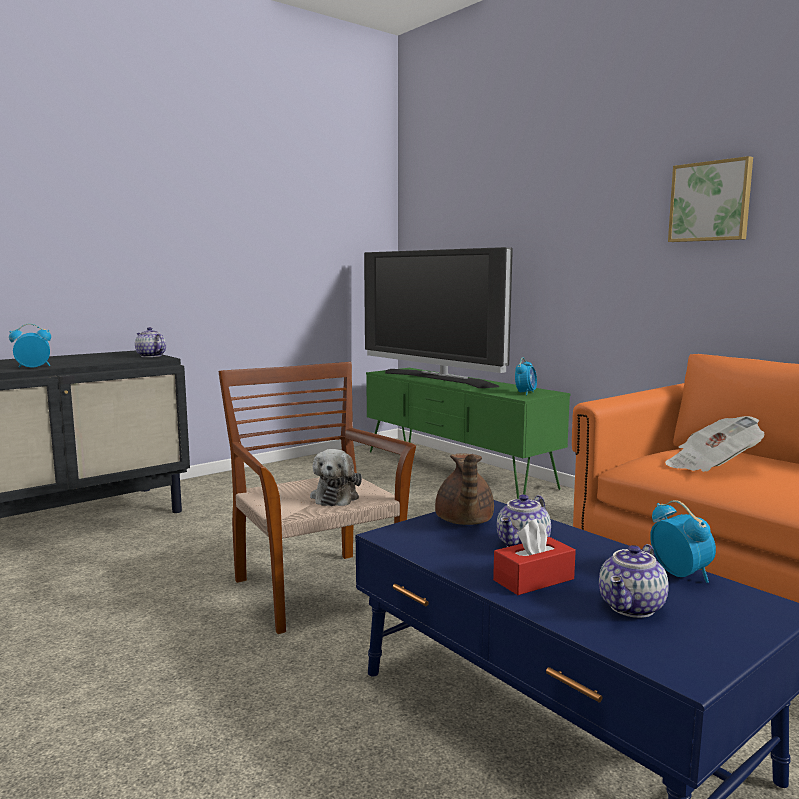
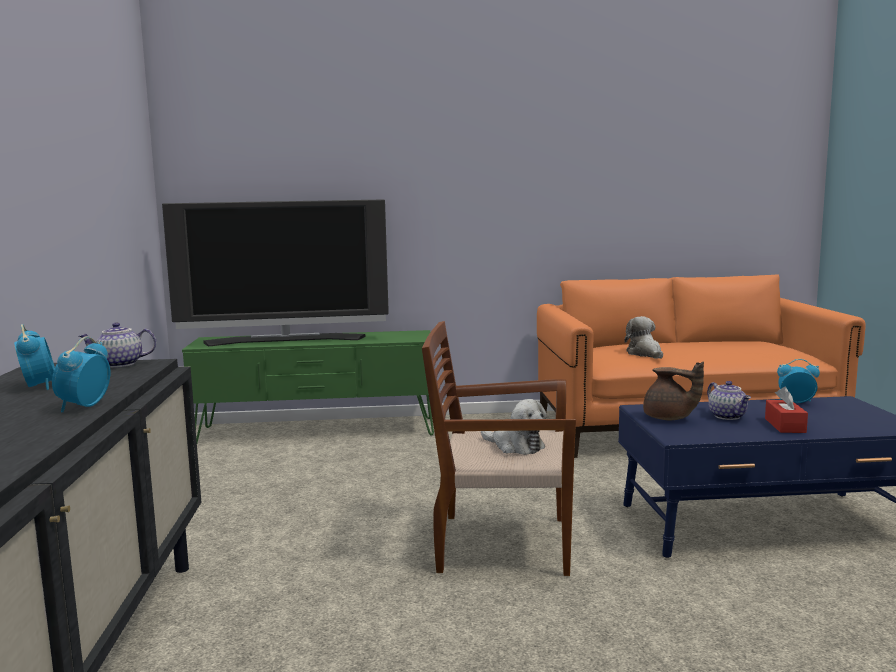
camera: 55 degrees left, 0 degrees up
(525, 393) = (406, 336): alarm clock -> alarm clock (39, 386)
(633, 608) = (835, 419): teapot -> none
(710, 201) = (540, 166): picture -> none
(711, 466) = (645, 354): newspaper -> plush toy

